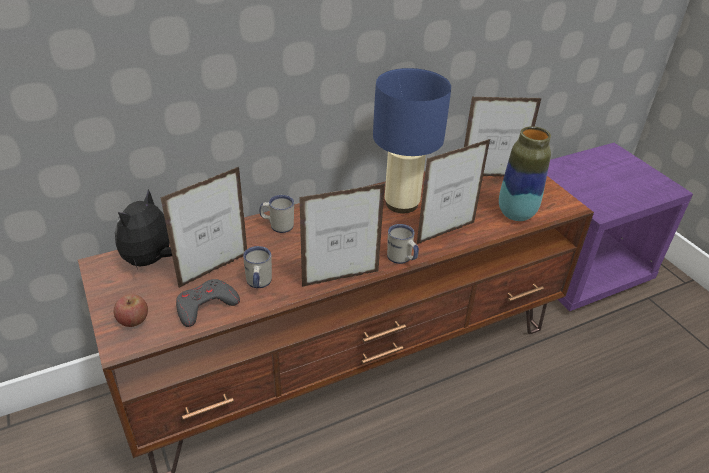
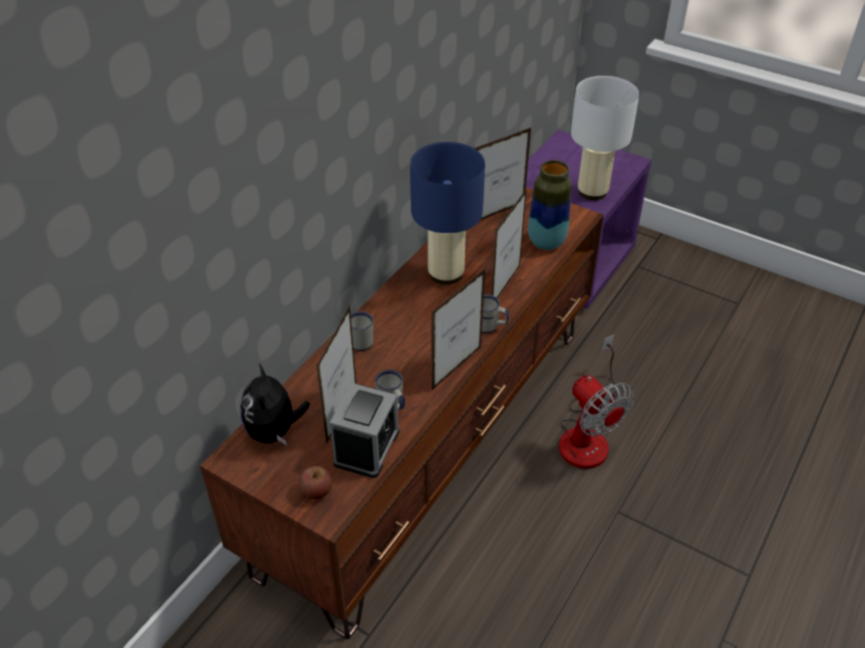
camera: 30 degrees left, 5 degrees up
(205, 306) = (366, 447): grey game controller -> alarm clock
(493, 420) = (587, 434): none -> fan
(609, 198) = (592, 191): none -> white table lamp

